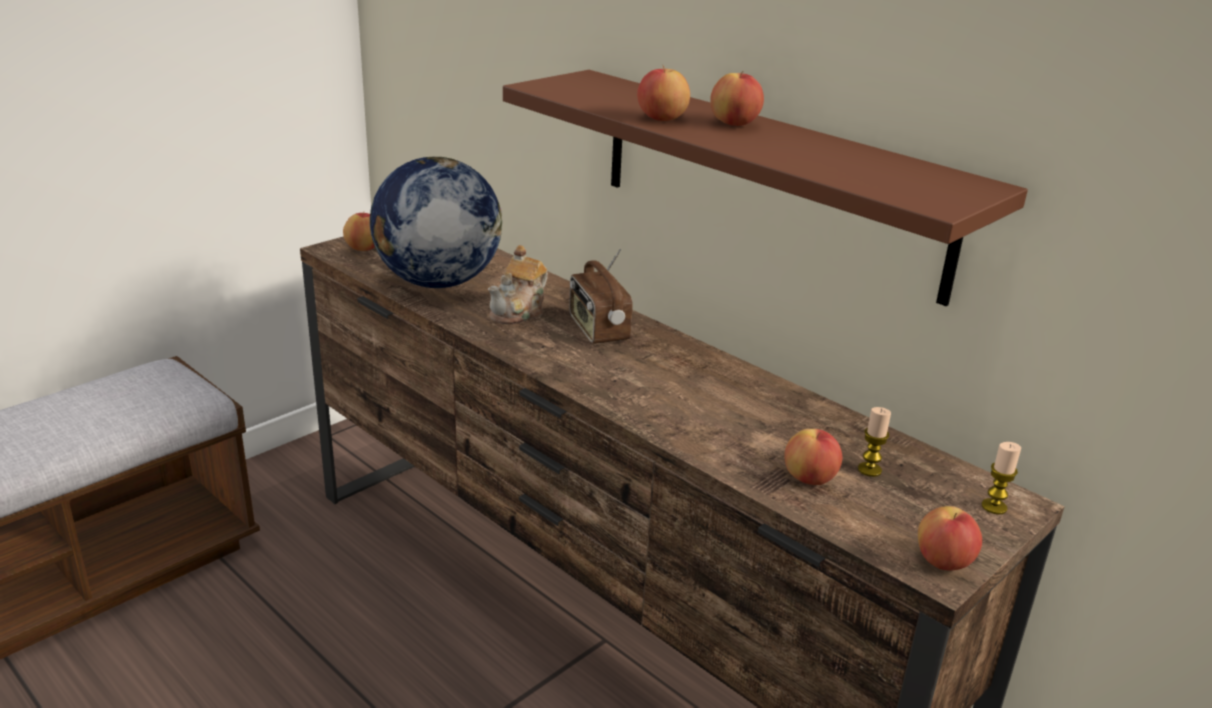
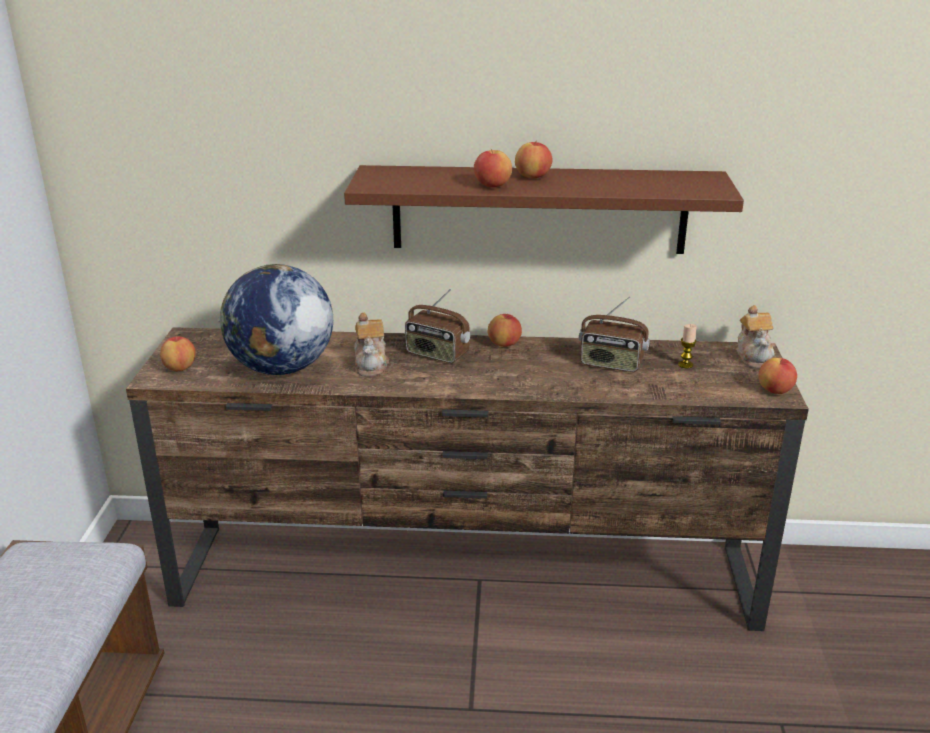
camera: 40 degrees left, 0 degrees up
(771, 425) = (611, 364): none -> radio
(810, 479) = (670, 382): apple -> apple (504, 344)
(994, 507) = (754, 356): candle -> teapot

